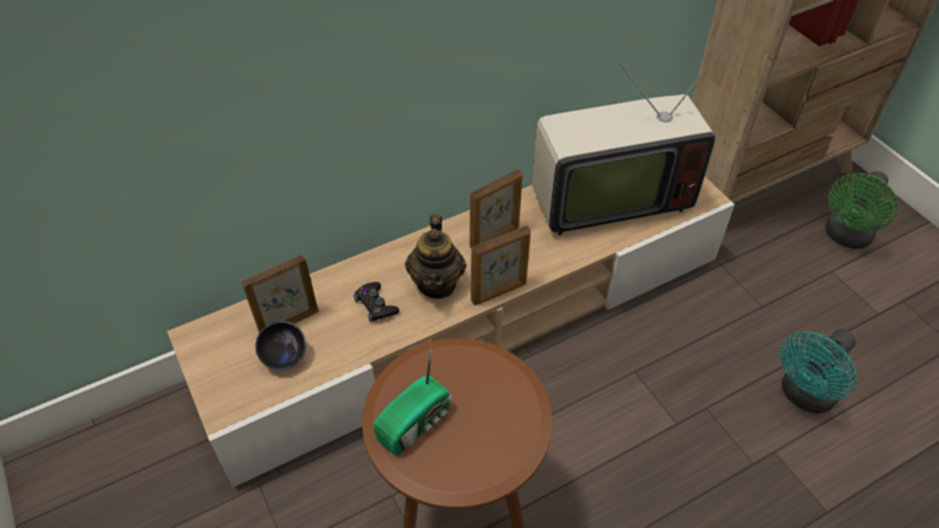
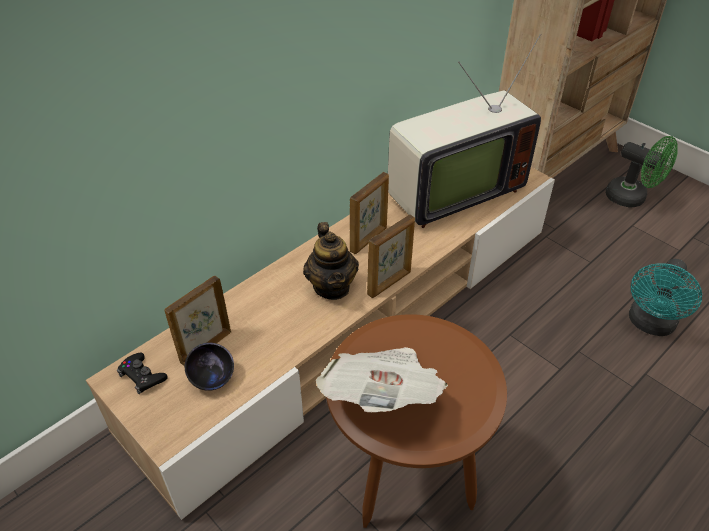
camera: 15 degrees left, 5 degrees down
(376, 305) = (283, 316): black game controller -> black game controller (142, 376)
(417, 423) = (382, 396): radio -> newspaper
(845, 237) = (632, 198): green fan -> green fan turned 75 degrees counterclockwise

